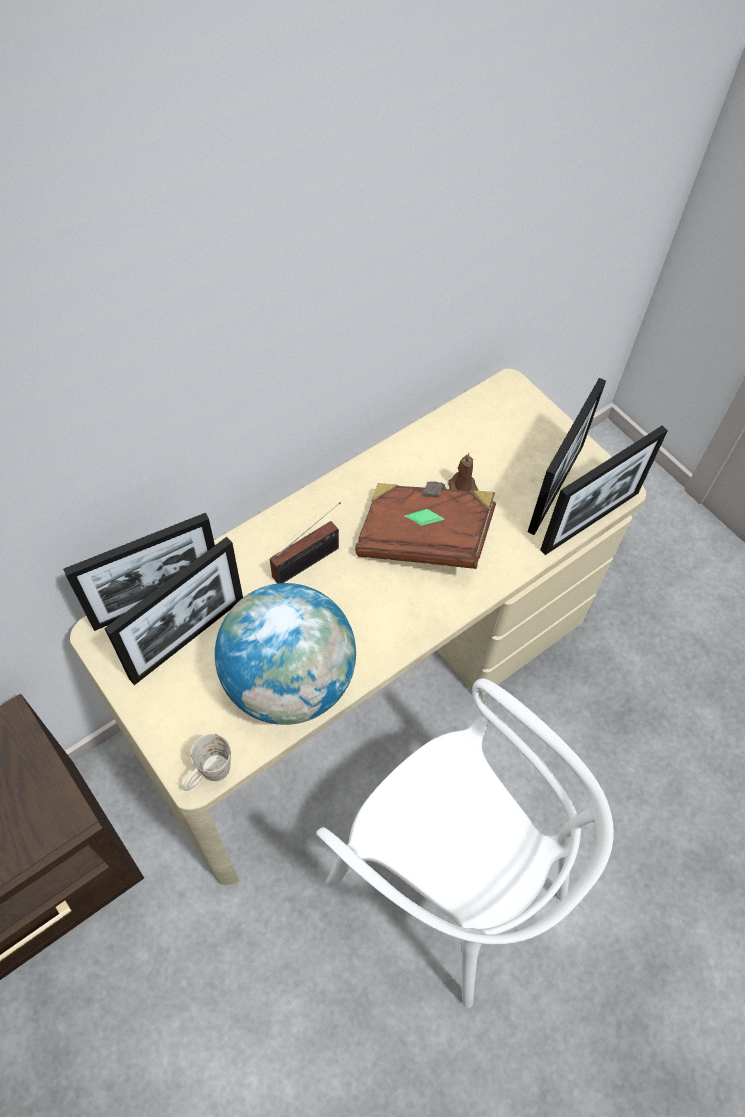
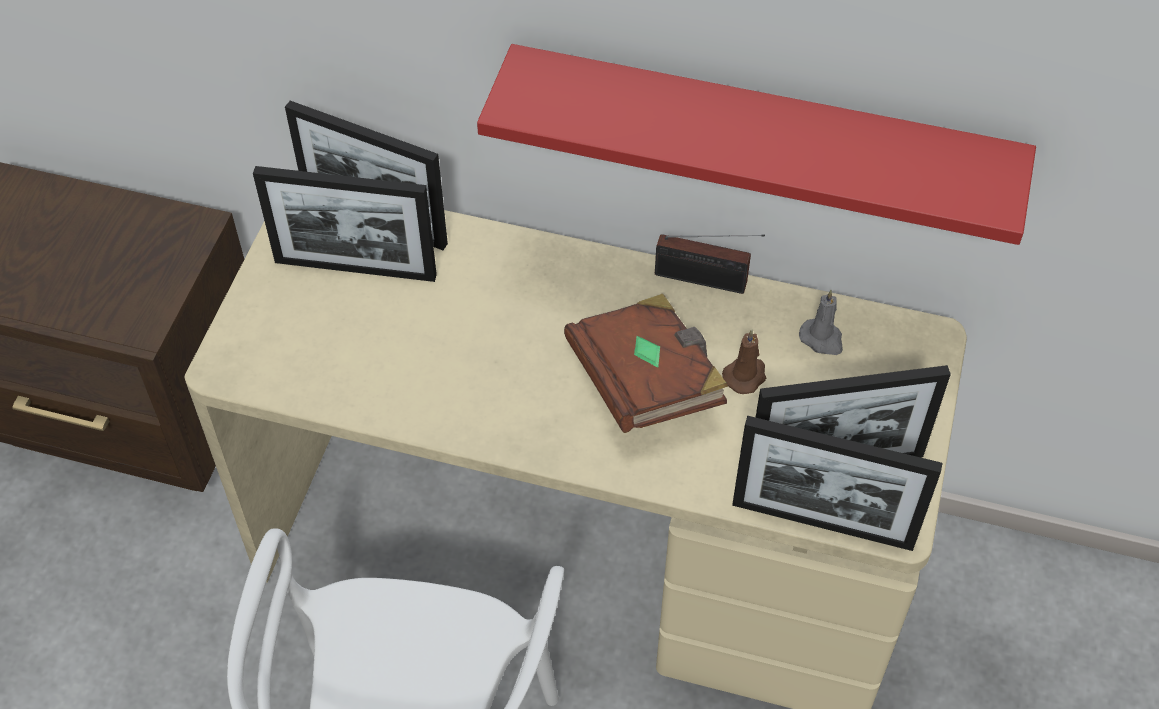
camera: 55 degrees right, 5 degrees down
(209, 775) = (231, 377): white mug -> none
(289, 681) = (377, 375): globe -> none
(310, 561) = (526, 305): radio -> radio (705, 281)
(382, 340) = (760, 140): none -> red shelf
(467, 434) = (822, 339): none -> grey candle

